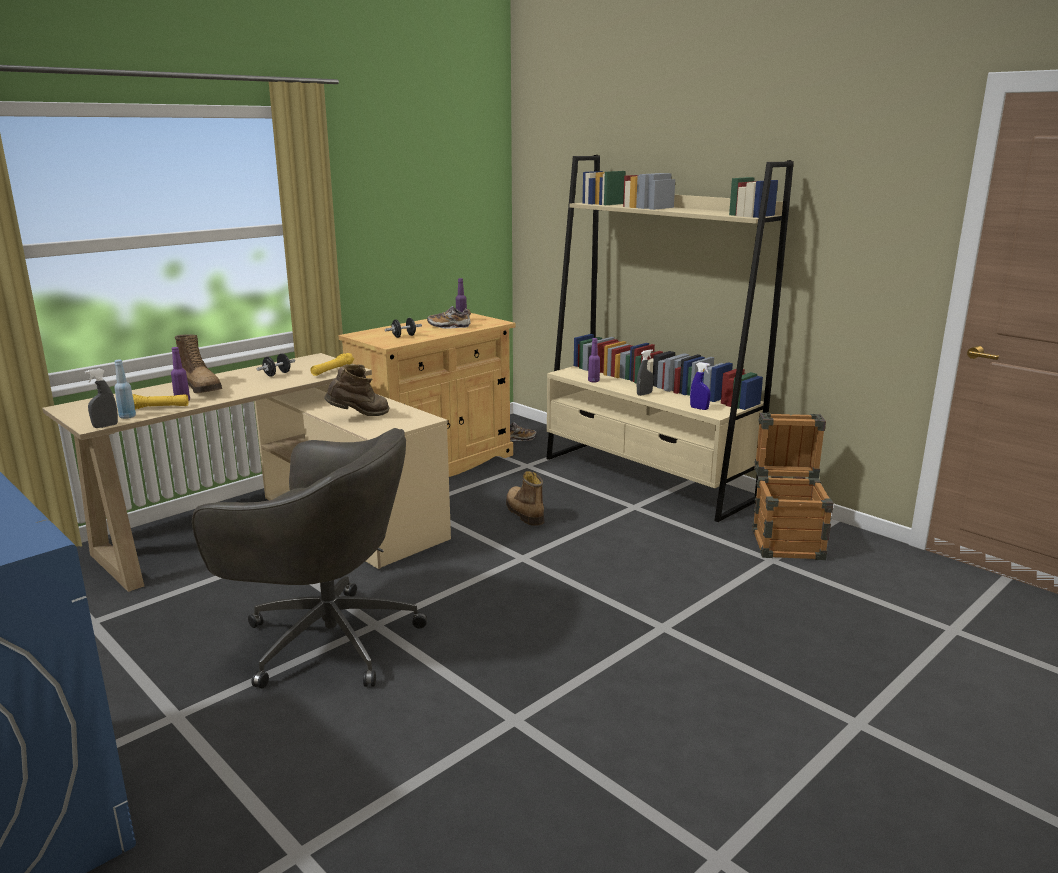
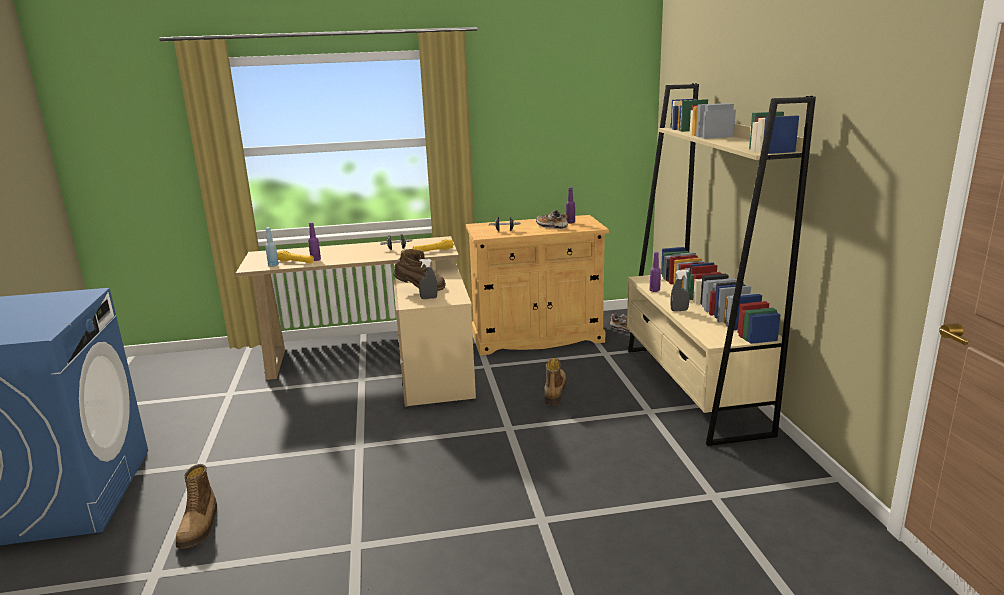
camera: 35 degrees right, 0 degrees up
(105, 426) = (254, 269): grey spray bottle -> grey spray bottle (428, 298)
(201, 388) = (340, 252): boot -> boot (199, 527)
(326, 639) = (322, 445): grey office chair -> none
(699, 408) = (707, 333): blue spray bottle -> none
(786, 540) = (753, 482): crate -> none

